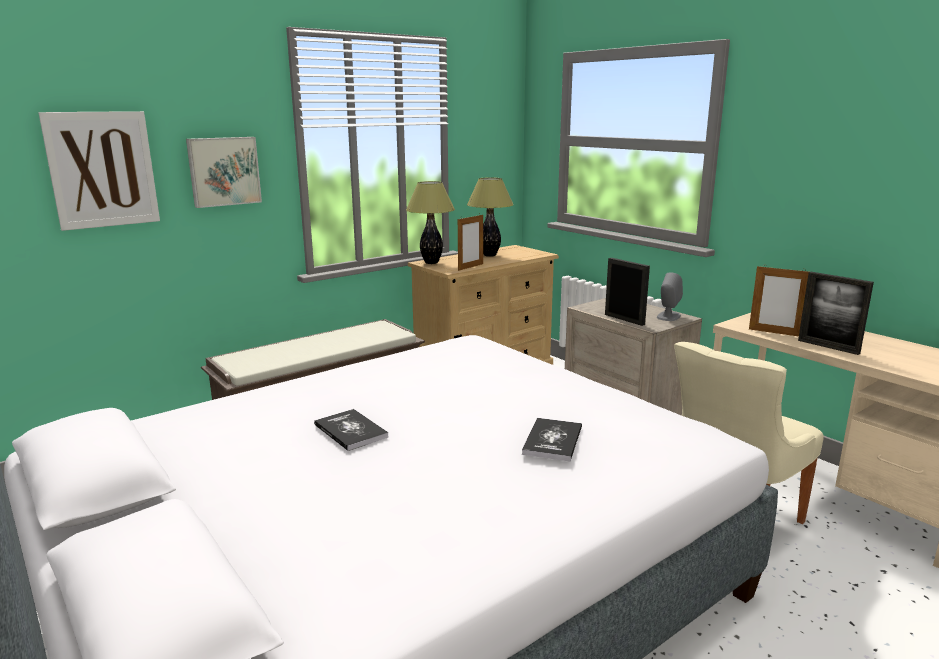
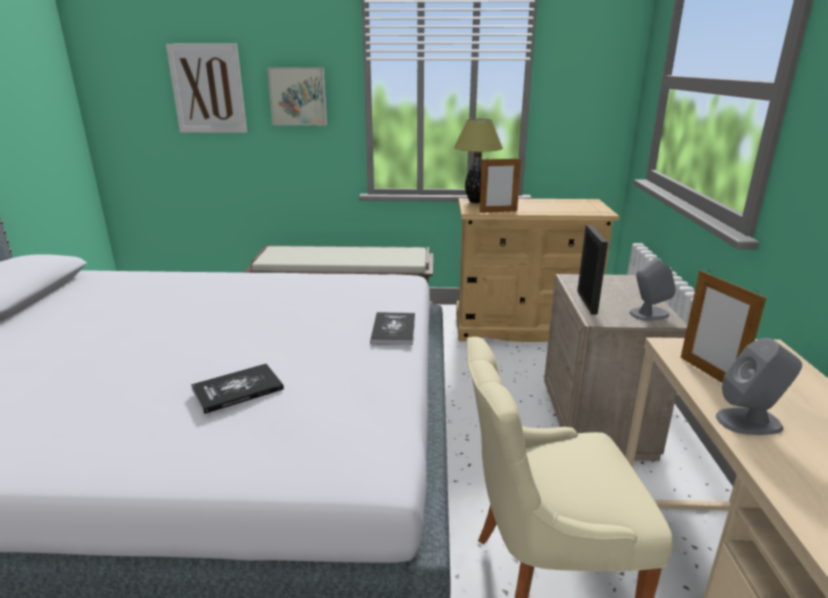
camera: 40 degrees right, 5 degrees up
(350, 431) = (160, 321): book -> book (393, 329)
(490, 255) = (545, 204): table lamp -> none
(828, 347) = (749, 421): picture frame -> grey speaker

